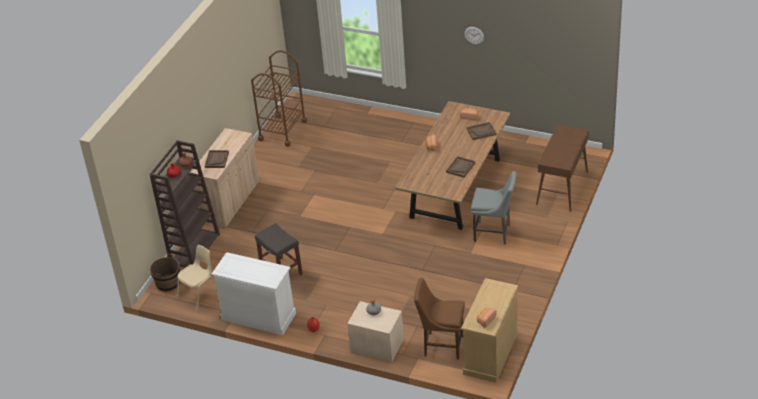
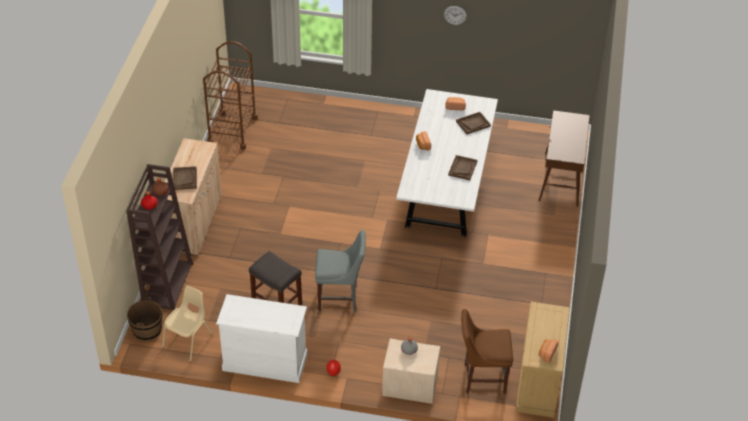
camera: 15 degrees left, 5 degrees up
(456, 188) = (446, 187): brown dining table -> white dining table
(494, 233) = (502, 238): grey chair -> grey chair (340, 298)

